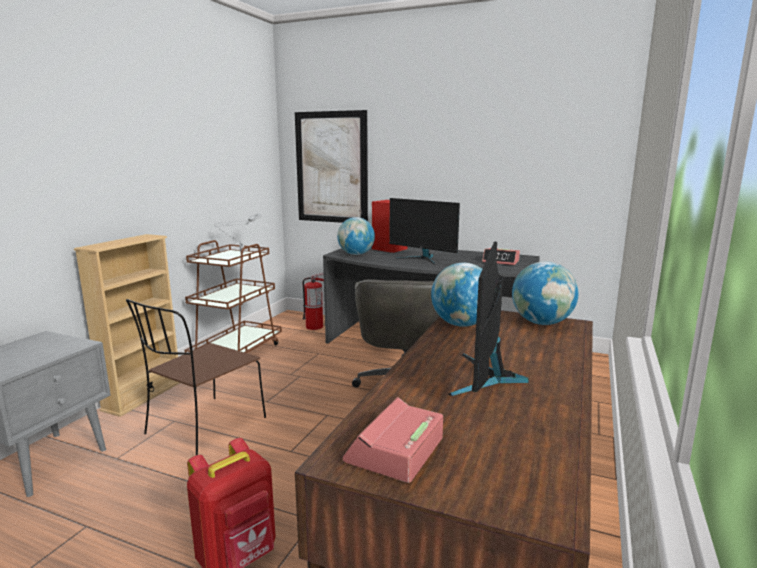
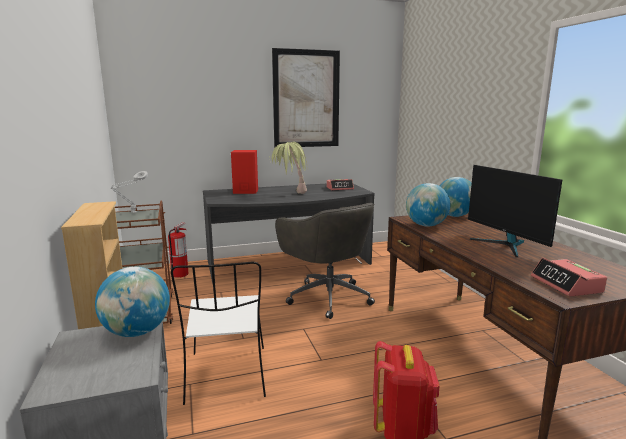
camera: 40 degrees left, 0 degrees up
(204, 427) = (227, 376): brown chair -> white chair
(331, 168) = (171, 124): picture -> picture (306, 99)
(356, 254) = (233, 199): globe -> globe (137, 332)
(423, 259) = (290, 194): monitor -> potted plant

